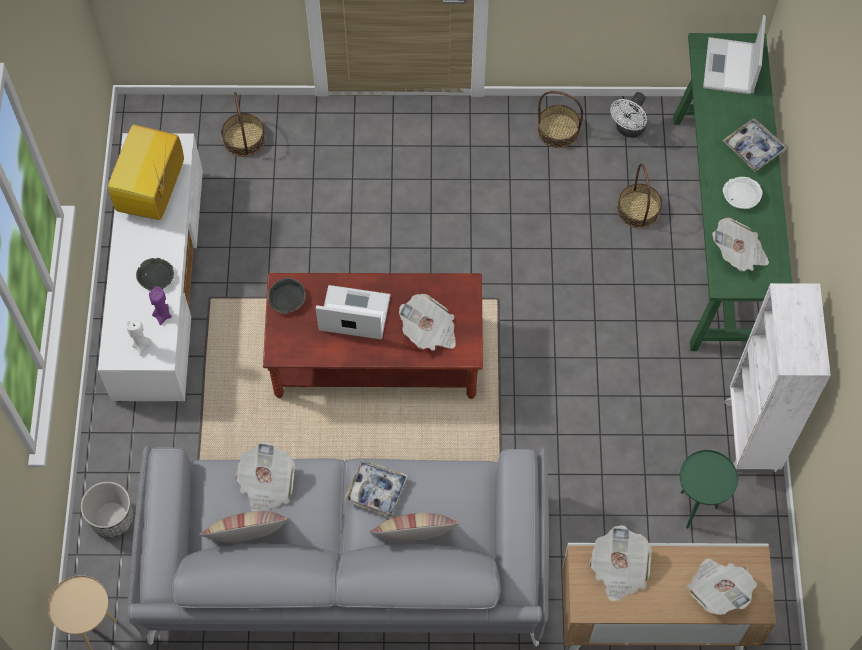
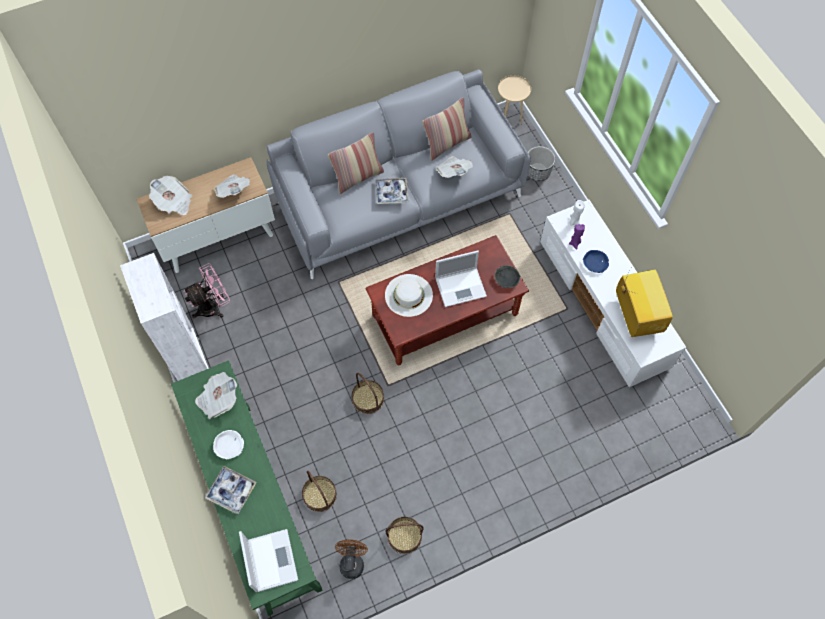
camera: 155 degrees right, 0 degrees up
(156, 277) = (595, 263): grey bowl -> blue bowl
(244, 139) = (619, 427): basket -> basket (367, 399)
(429, 331) = (408, 295): newspaper -> white hat
(628, 129) = (352, 561): white fan -> brown fan
(695, 508) = (213, 306): green side table -> pink fan

